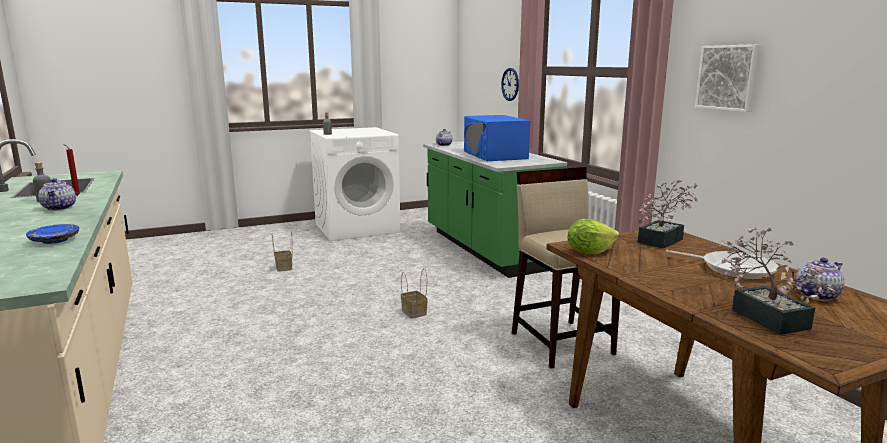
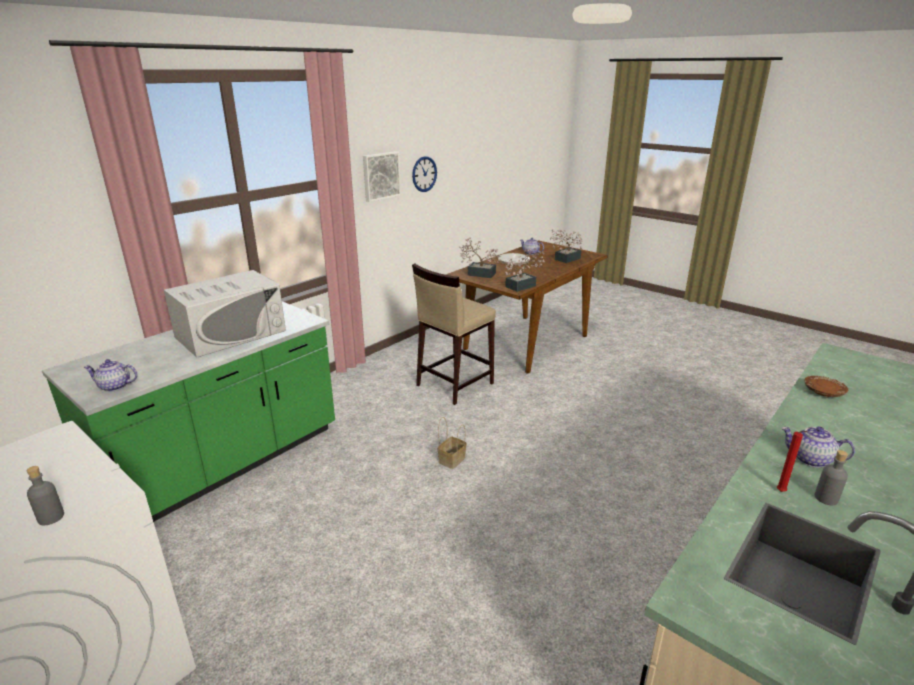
camera: 115 degrees left, 10 degrees up
(55, 240) = (823, 392): blue plate -> brown plate
(60, 208) = (810, 459): teapot -> teapot turned 105 degrees counterclockwise
(284, 268) = (375, 649): basket -> none
(495, 155) = (231, 334): blue microwave -> white microwave
(510, 84) = (48, 255): wall clock -> wall clock (424, 174)
(589, 252) = (523, 285): lettuce -> potted plant

